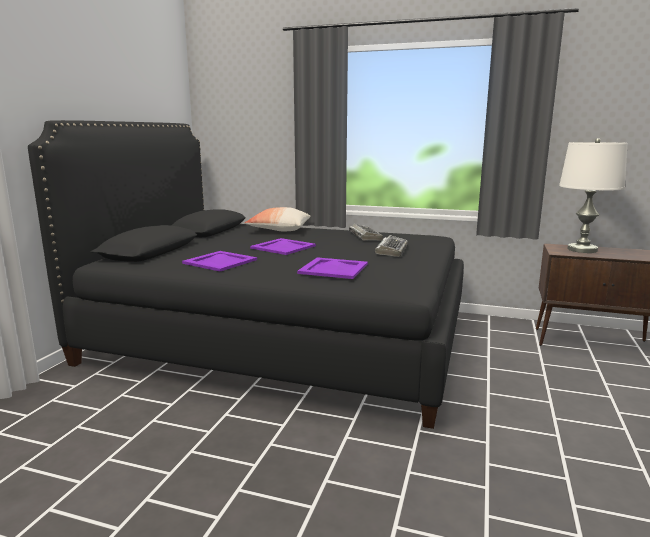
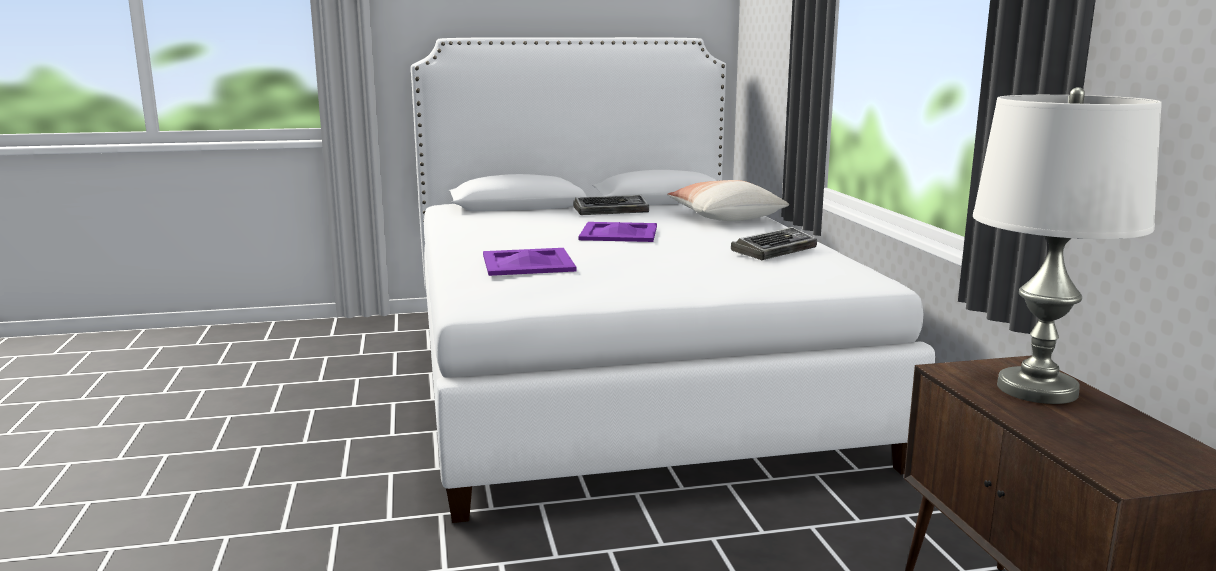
camera: 60 degrees right, 0 degrees up
(220, 261) = (505, 228): purple tray -> none
(281, 338) = (618, 376): black bed -> white bed
(391, 250) = (701, 272): keyboard -> keyboard (611, 211)

